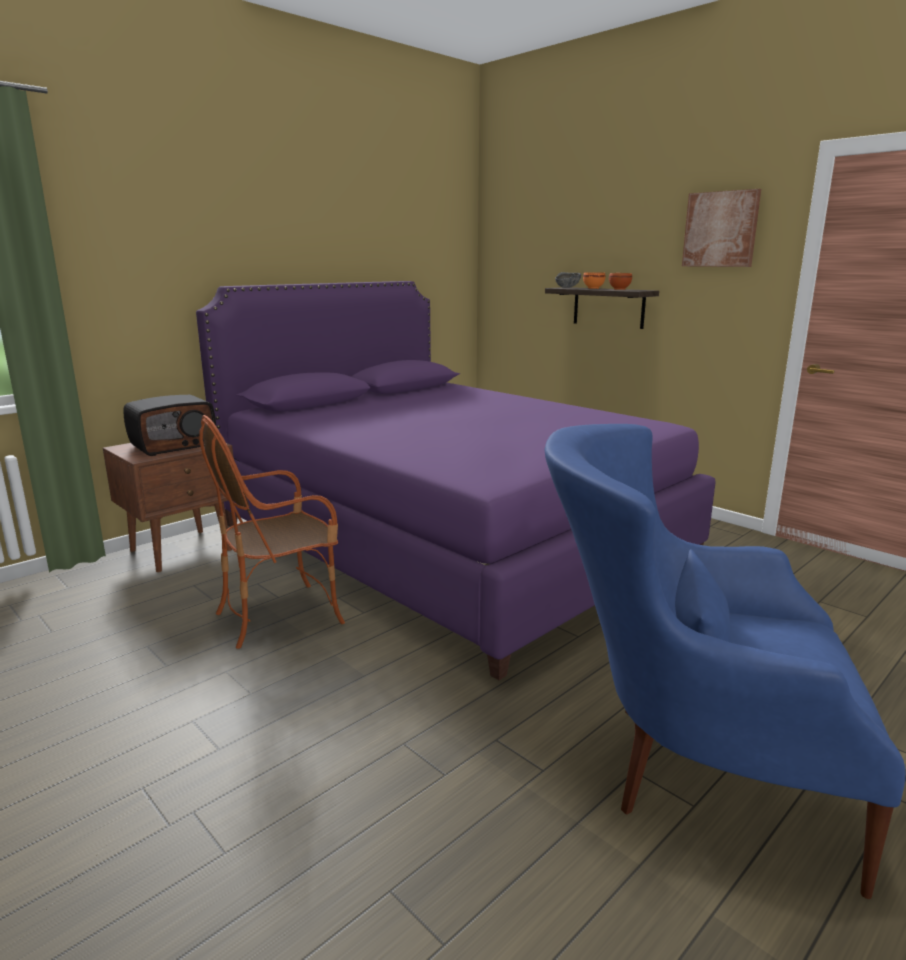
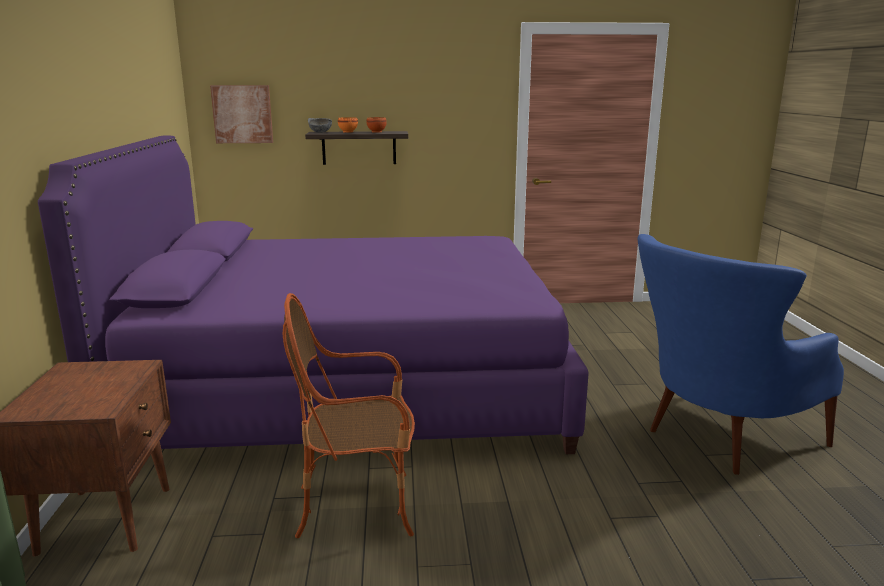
camera: 50 degrees left, 0 degrees up
(173, 445) = (90, 384): radio -> none
(280, 615) = (357, 506): armchair -> armchair turned 75 degrees clockwise
(720, 229) = (455, 82): picture -> picture (242, 114)

